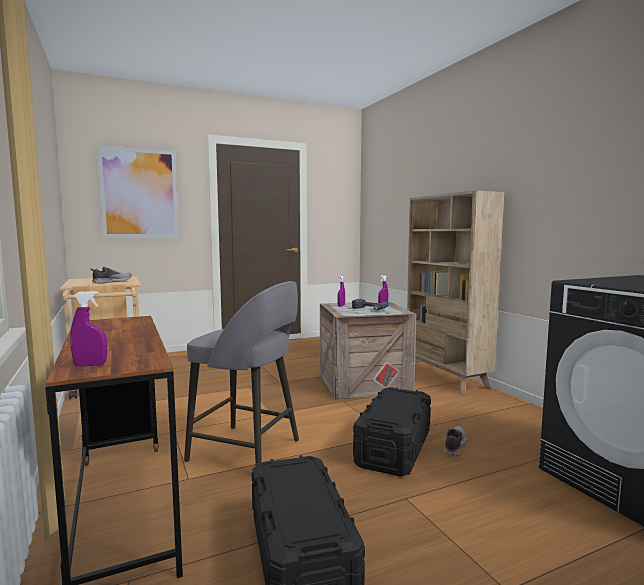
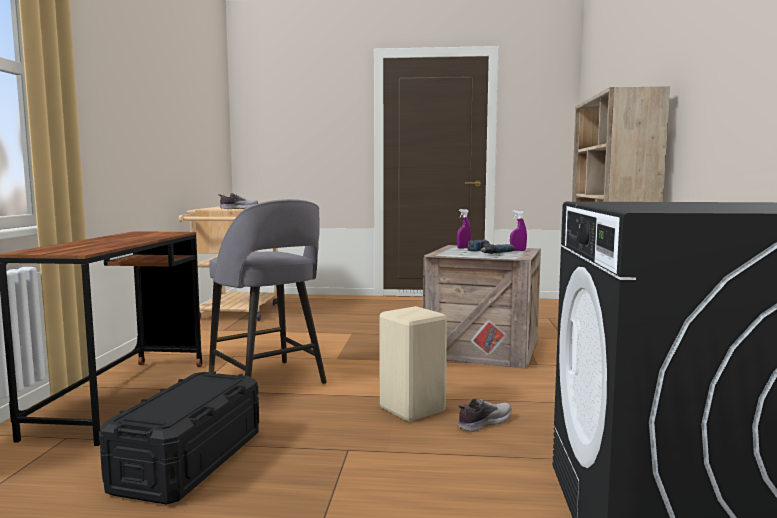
camera: 30 degrees right, 0 degrees up
(90, 365) = (46, 250): purple spray bottle -> none
(139, 193) = (300, 120): picture -> none
(393, 448) = (410, 409): black storage box -> beige stool

